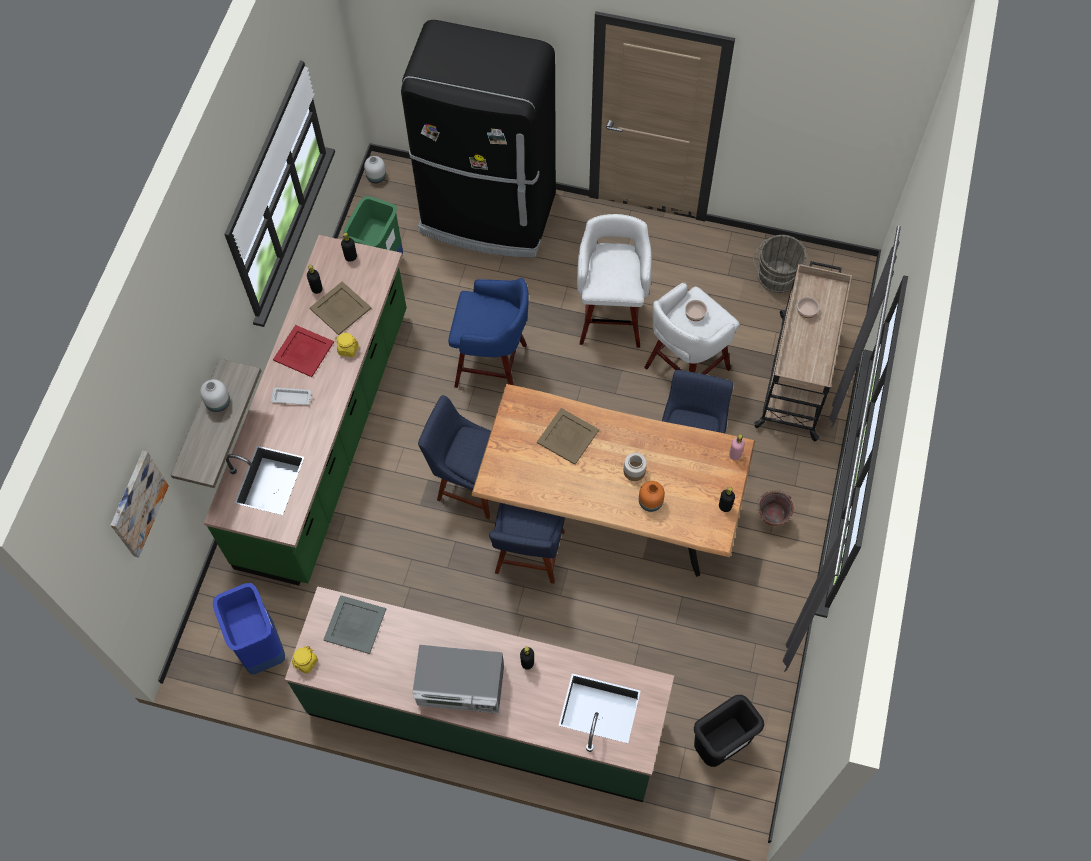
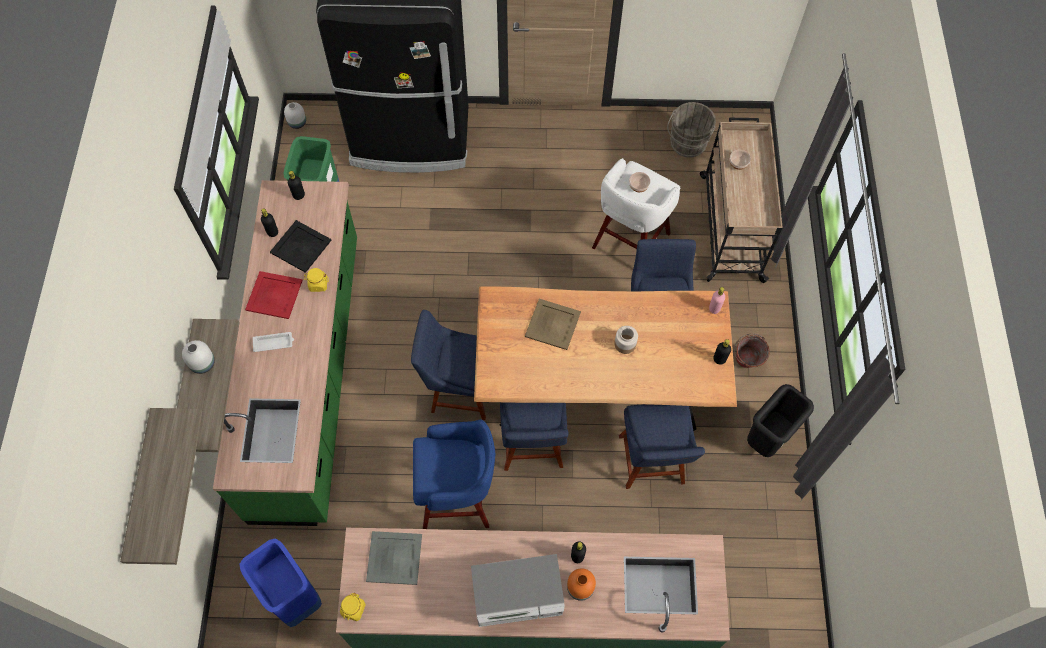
camera: 15 degrees left, 0 degrees up
(137, 504) = (142, 488): picture -> shelf
(340, 308) = (300, 246): beige tray -> black tray
(493, 366) = (452, 275): blue stool -> blue stool (458, 497)
(611, 317) = (549, 208): white stool -> none
(644, 599) = (652, 463): none -> blue chair
(651, 502) = (649, 370): orange vase -> orange vase (581, 588)
(720, 746) = (761, 587): black trash can -> black trash can (767, 439)

